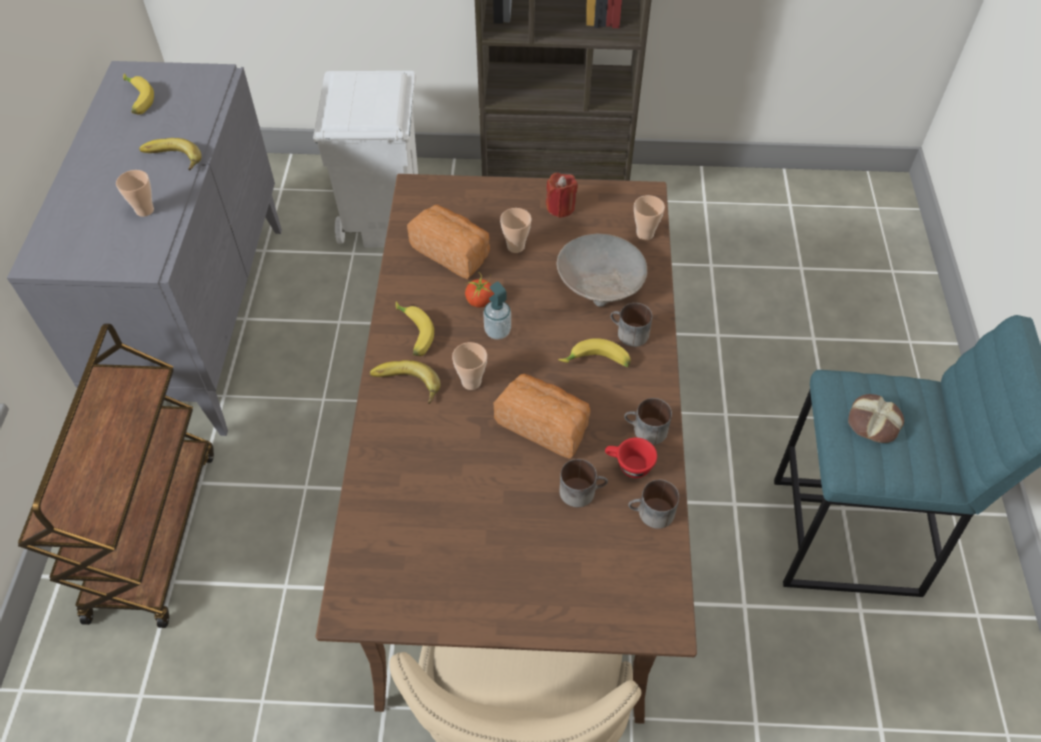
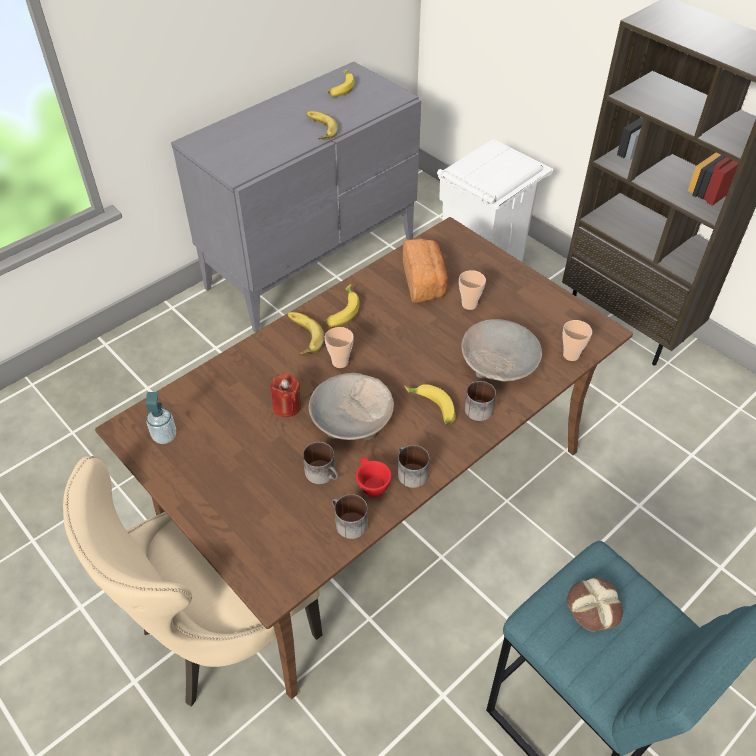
camera: 45 degrees right, 5 degrees down
(145, 210) = (272, 147): cup -> none
(152, 531) = (166, 355): brown cart -> none
(480, 301) = (404, 321): tomato -> none
(497, 331) = (393, 345): soap dispenser -> soap dispenser (164, 436)
(544, 425) = (351, 419): bread -> beige bowl
(560, 207) = (531, 300): red candle -> red candle (287, 406)

